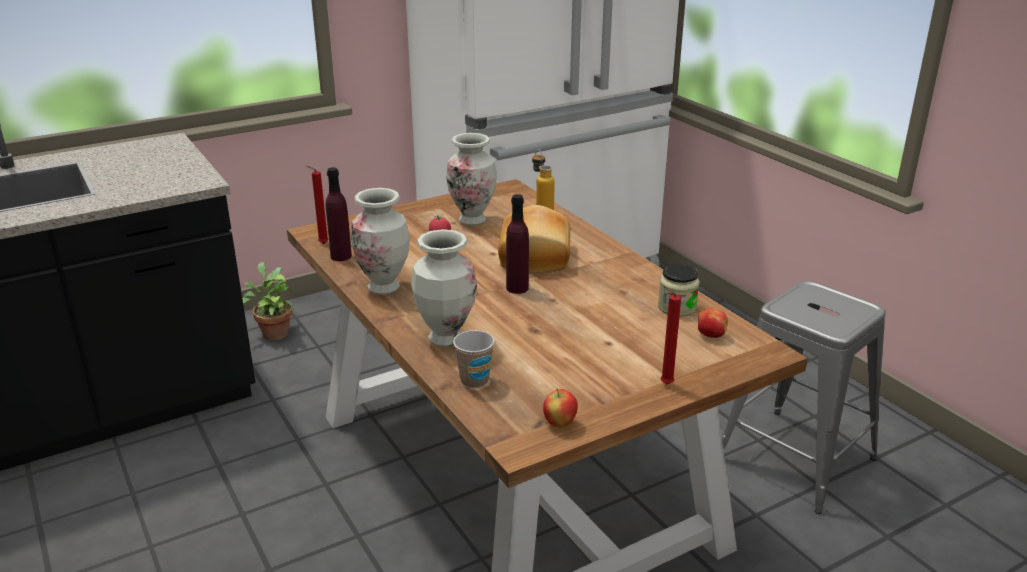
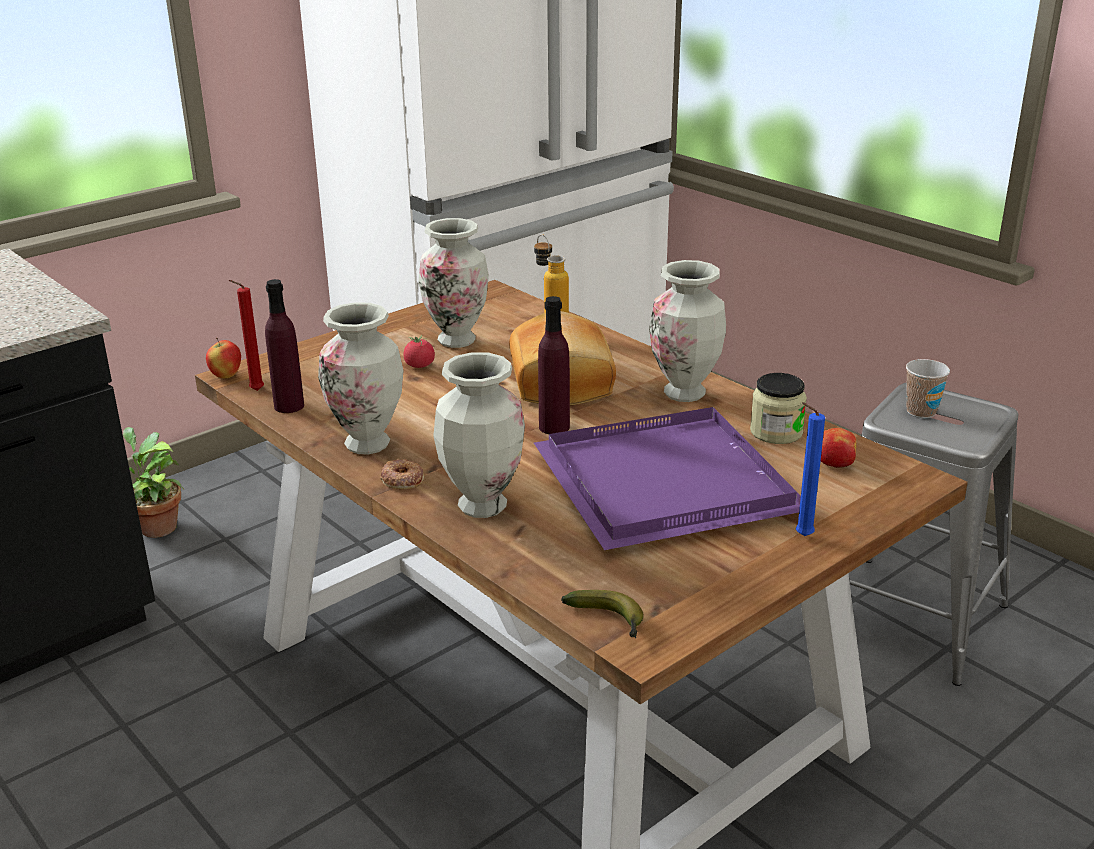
camera: 10 degrees left, 0 degrees up
(398, 314) = (402, 479): none -> donut
(474, 380) = (544, 560): cup -> cup (921, 412)
(503, 428) = (609, 621): none -> banana
(559, 424) = (684, 606): apple -> apple (226, 376)
(585, 337) = (671, 484): none -> purple tray
(621, 273) = (685, 393): none -> vase
(664, 384) = (801, 536): red candle -> blue candle

